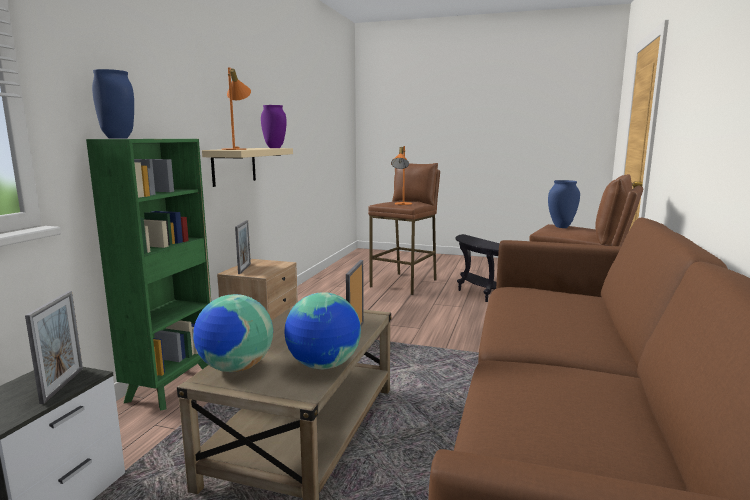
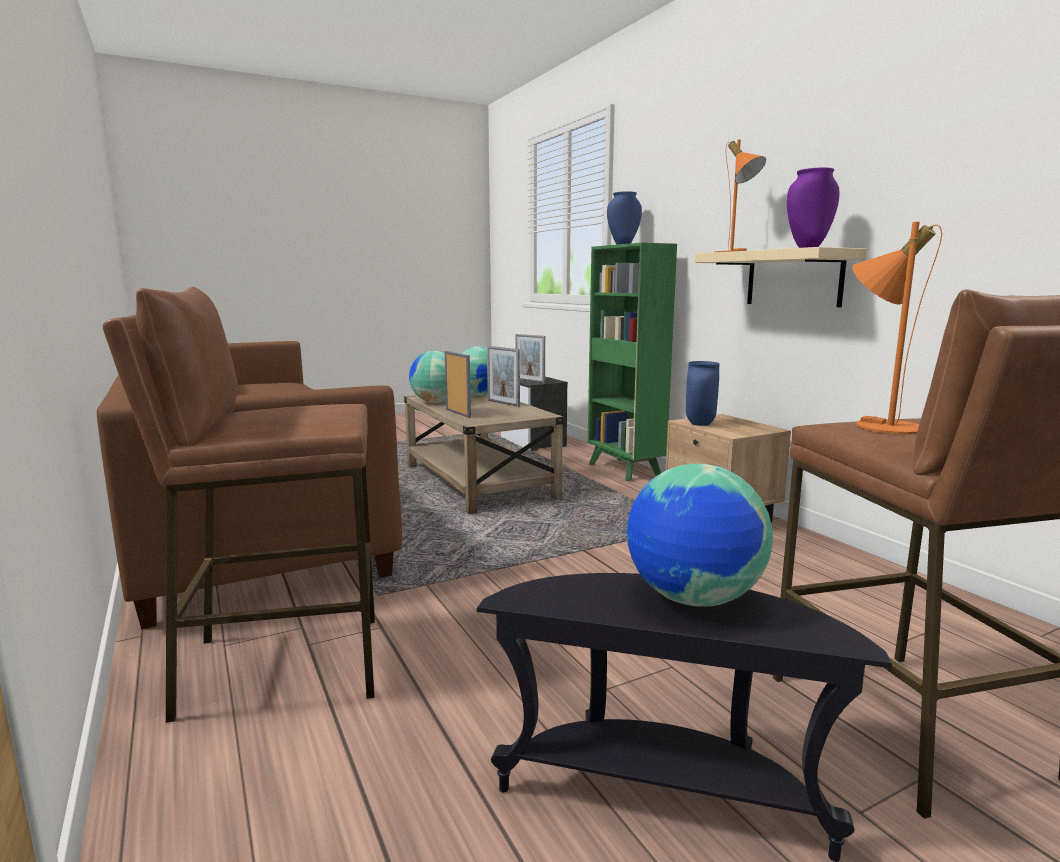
camera: 135 degrees right, 0 degrees up
(244, 269) = (729, 421): picture frame -> picture frame (503, 403)
(476, 242) = (693, 599): none -> globe
(561, 227) = (315, 416): blue vase -> blue vase (701, 424)

